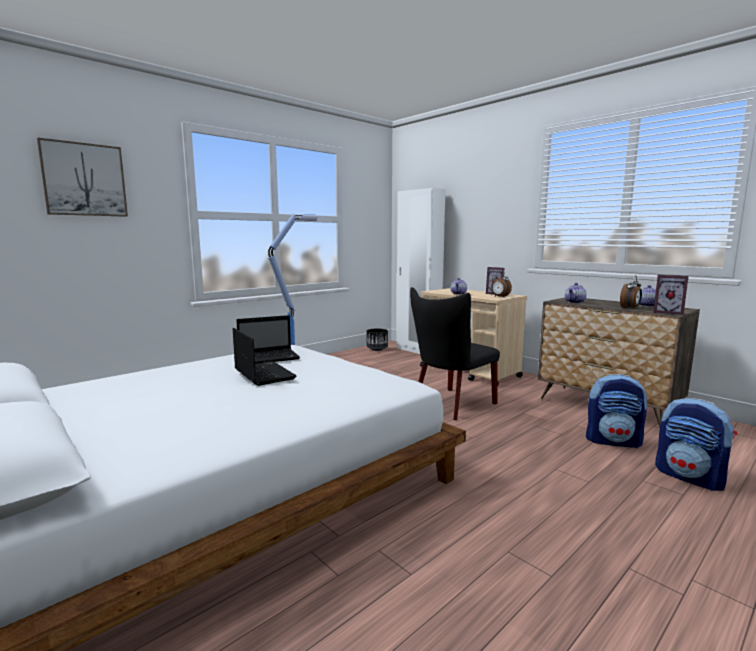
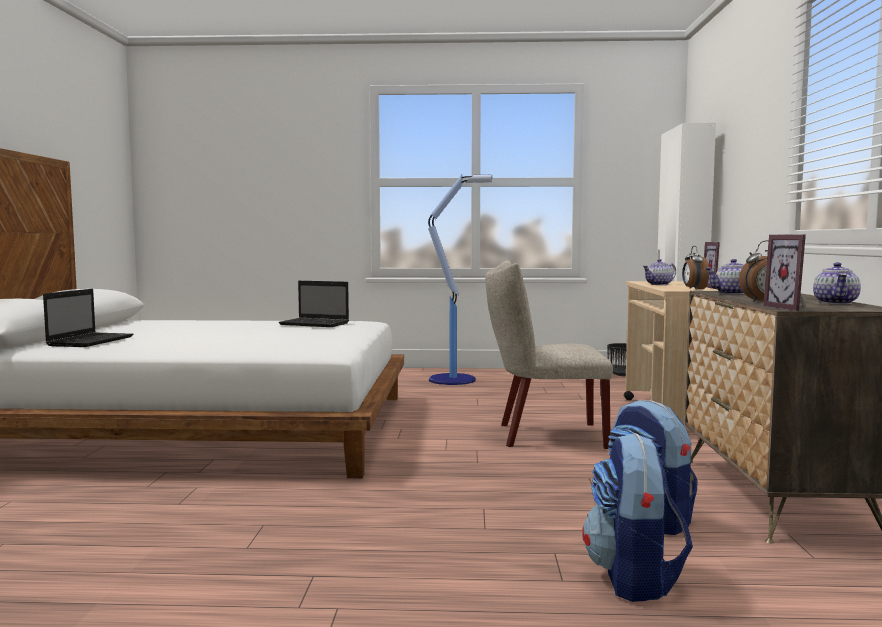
camera: 45 degrees right, 5 degrees down
(84, 180) = (277, 154): picture -> none
(263, 374) = (264, 329): laptop -> laptop (91, 341)
(450, 405) = (544, 435): black chair -> beige chair

